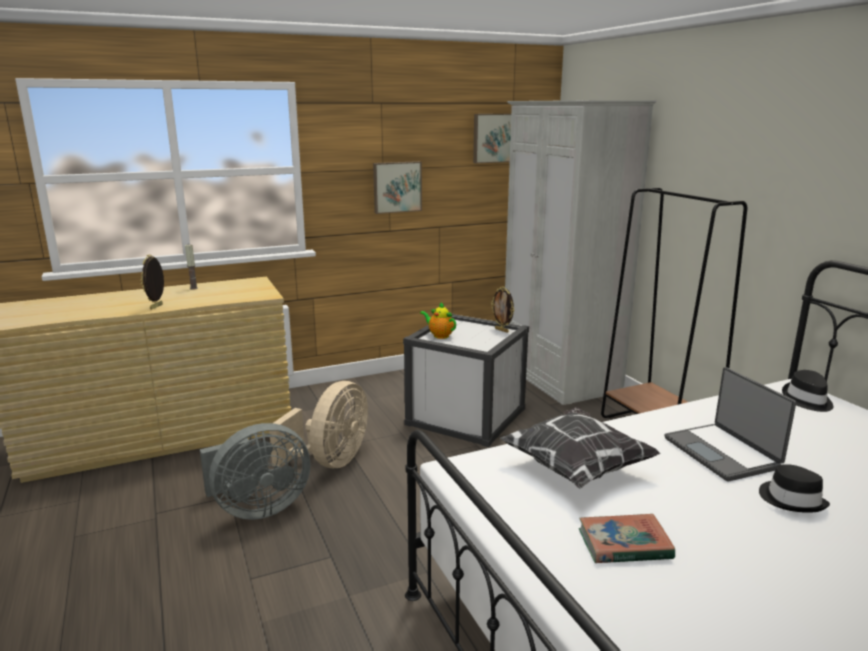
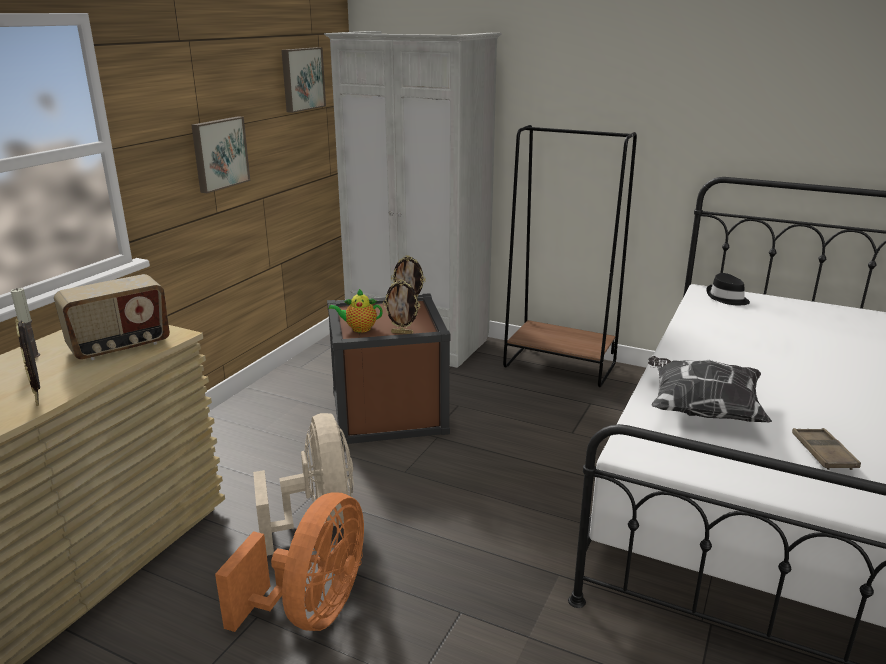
camera: 40 degrees left, 5 degrees up
(233, 294) = (120, 347): none -> radio
(258, 508) = (312, 610): grey fan -> orange fan
(463, 346) = (402, 333): none -> picture frame
(466, 416) = (389, 412): white storage box -> brown storage box
(624, 544) = (823, 453): book -> brown tray
(723, 453) = (753, 358): laptop -> none
(792, 499) = (836, 376): black hat -> none

